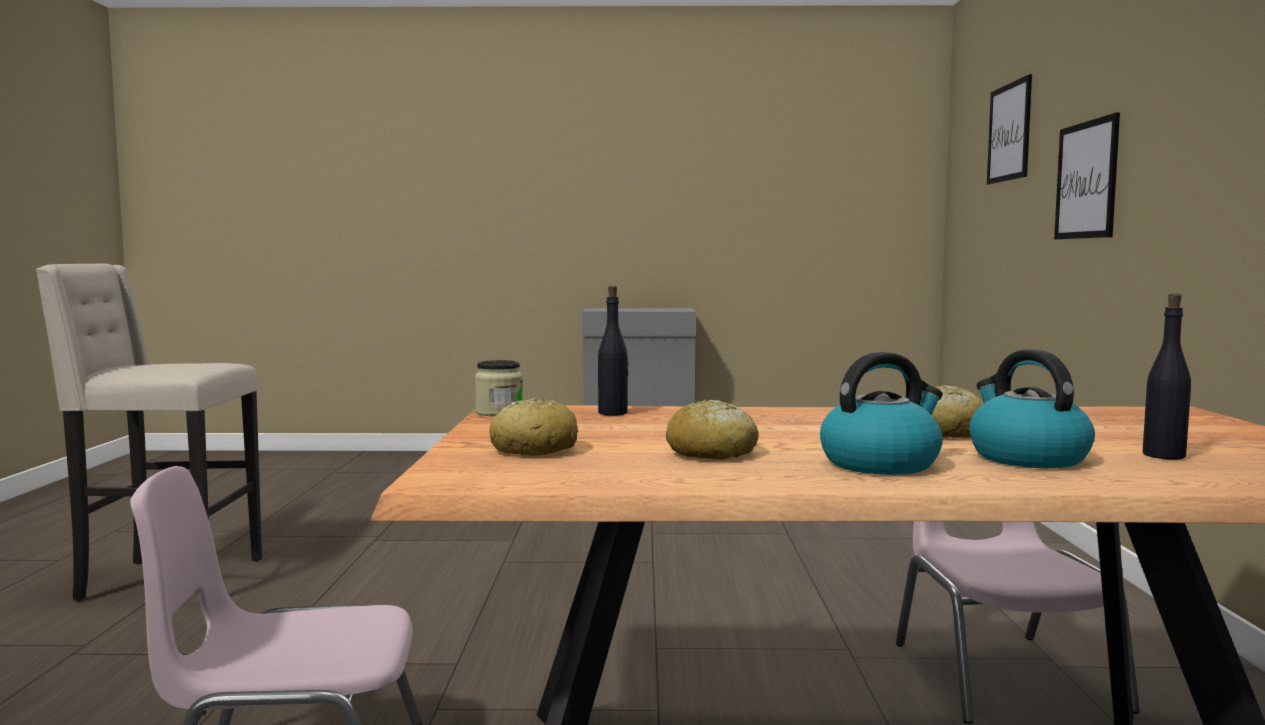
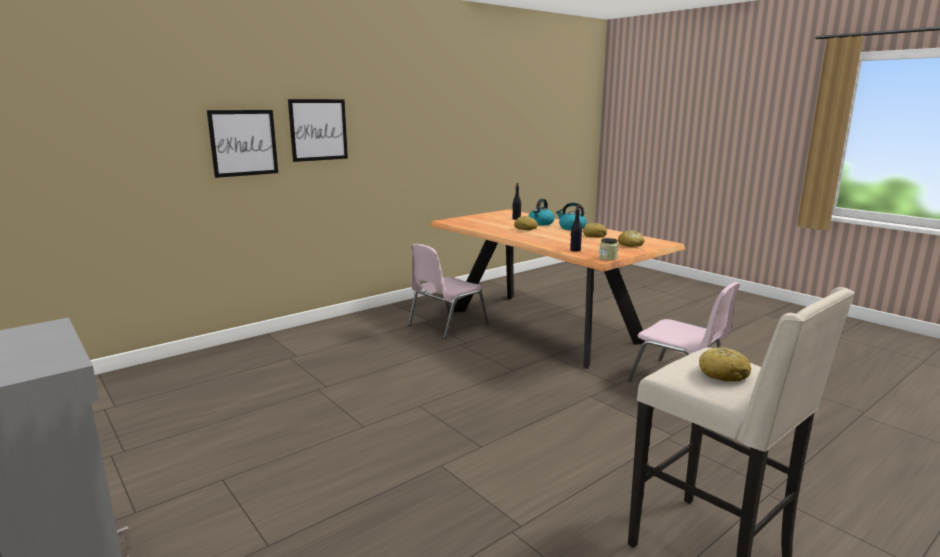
camera: 130 degrees left, 10 degrees up
(171, 364) = (723, 374): none -> bread
(1009, 132) = (109, 100): picture -> picture (318, 130)

